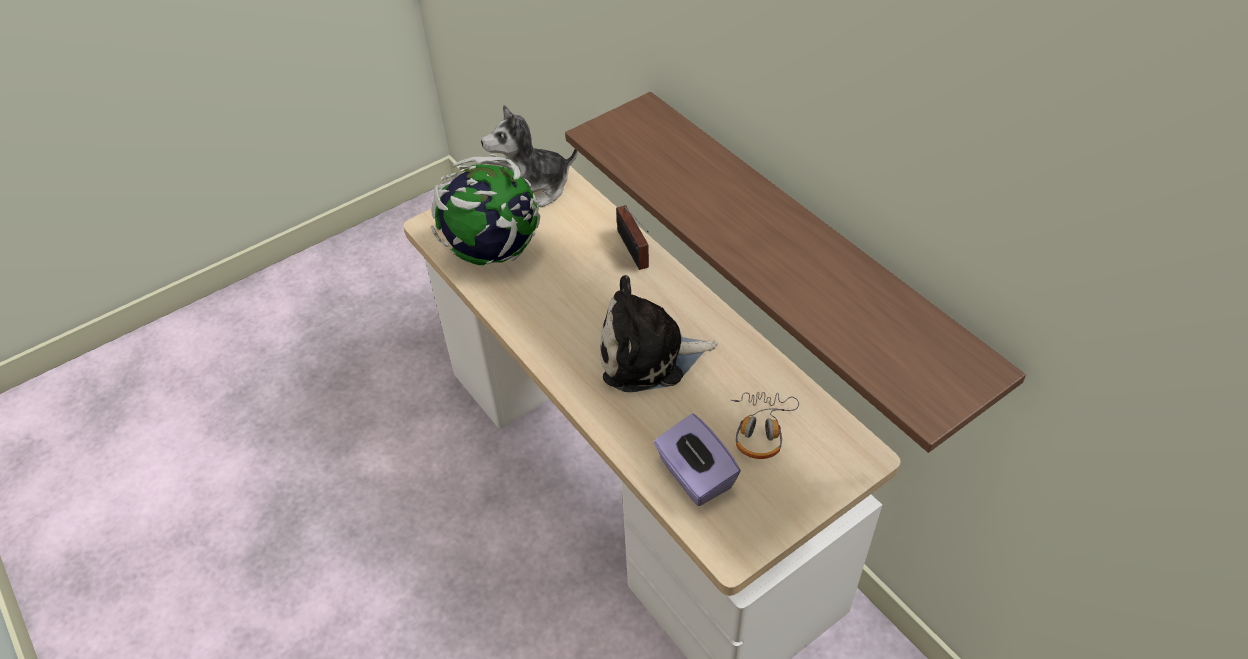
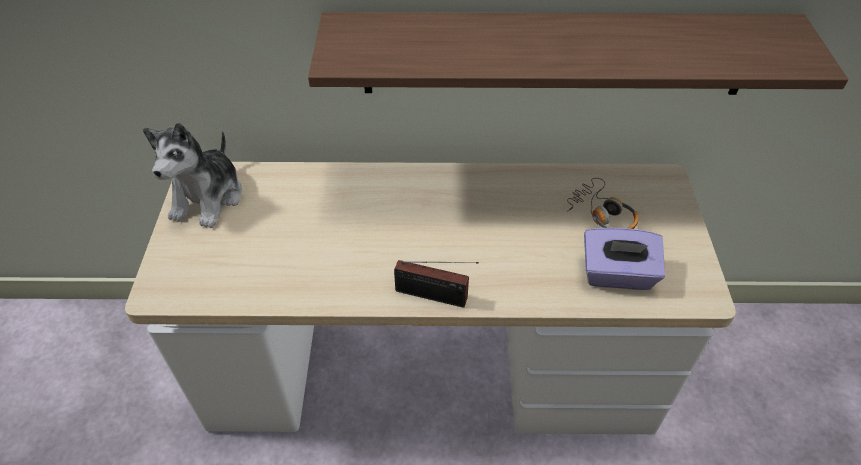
camera: 55 degrees left, 0 degrees up
(492, 252) = (248, 266): globe -> none
(633, 251) = (355, 180): radio -> radio (435, 296)
(649, 355) = (473, 233): plush toy -> none

